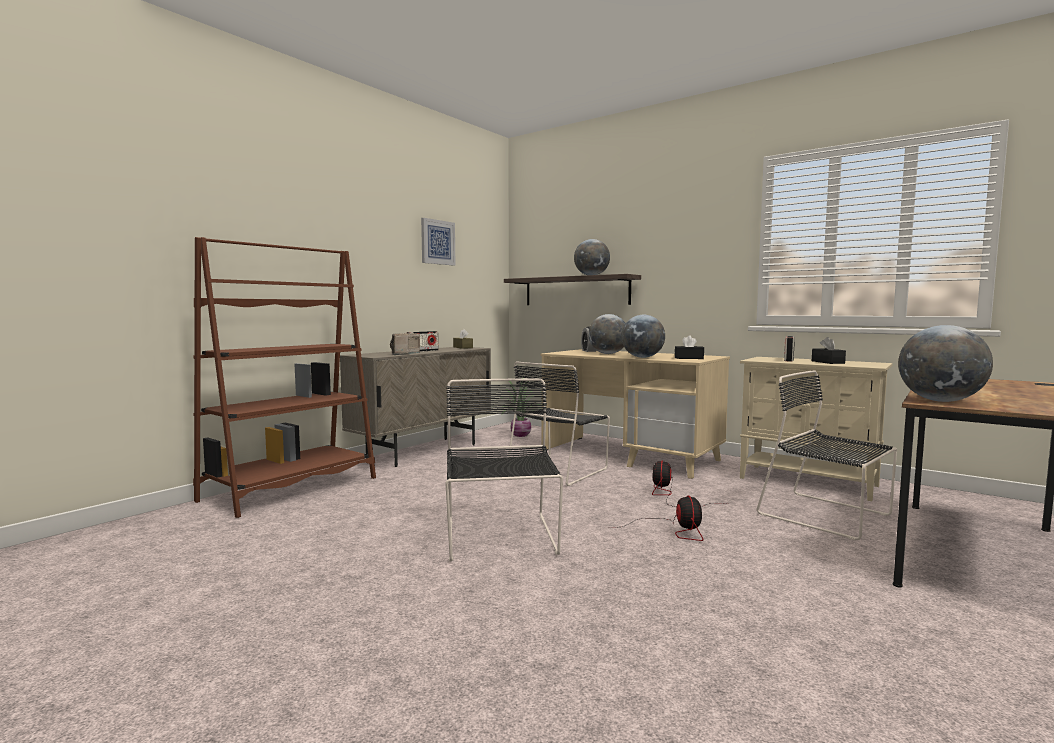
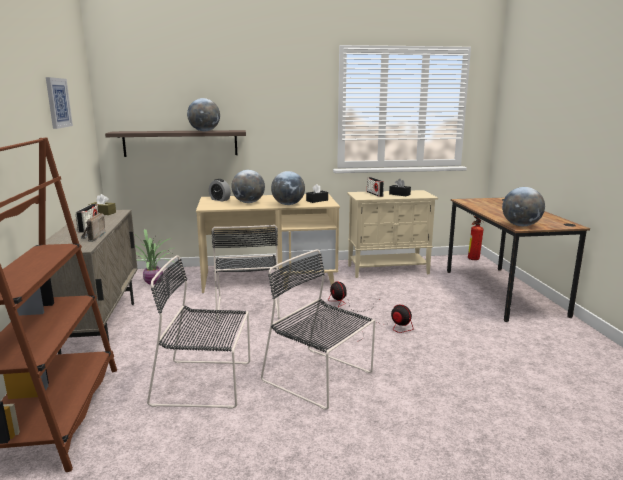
camera: 45 degrees left, 10 degrees up
(828, 516) = (429, 290): black chair -> black chair (206, 383)
(1009, 506) = (472, 259): none -> fire extinguisher

